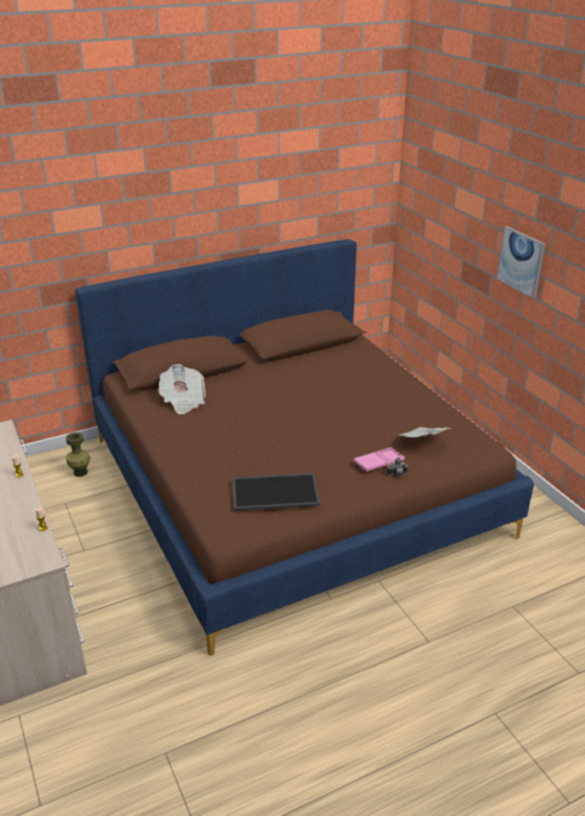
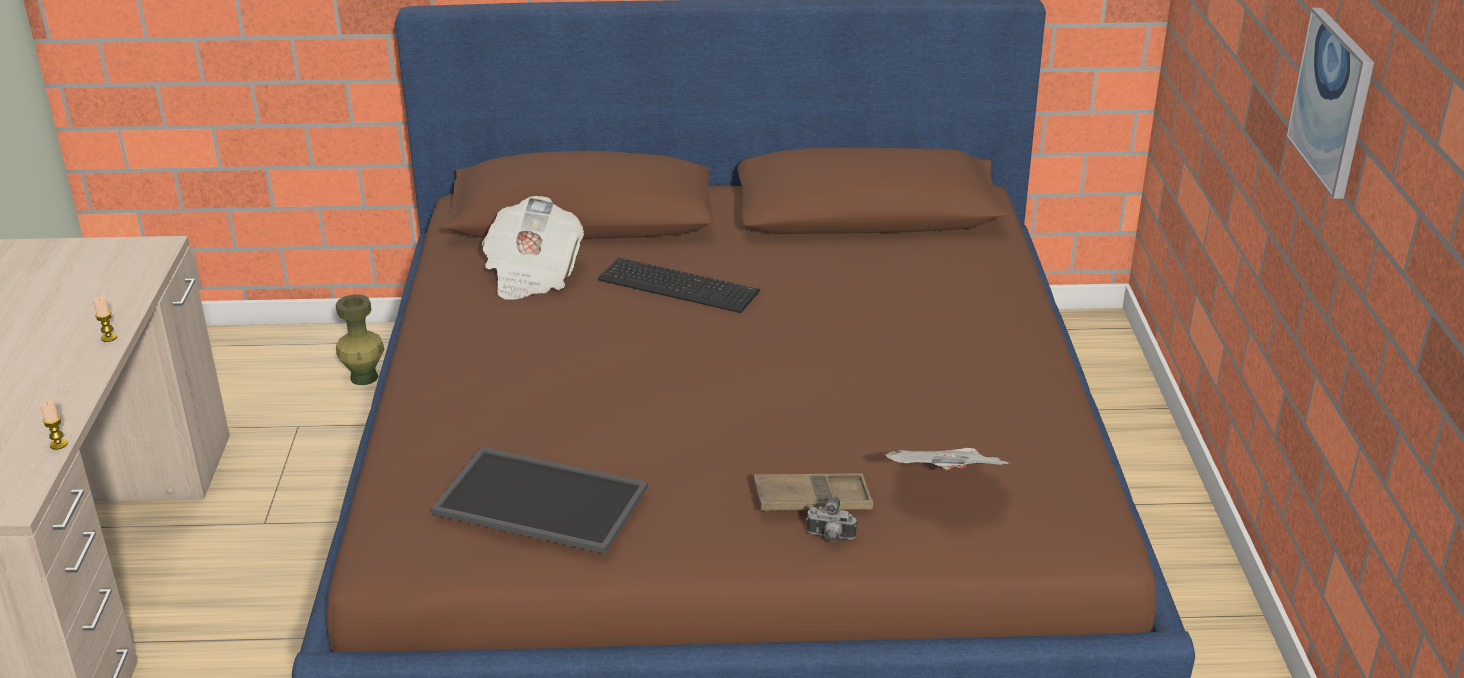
camera: 25 degrees right, 0 degrees up
(250, 390) = (678, 284): none -> keyboard
(379, 462) = (812, 500): pink tray -> brown tray

